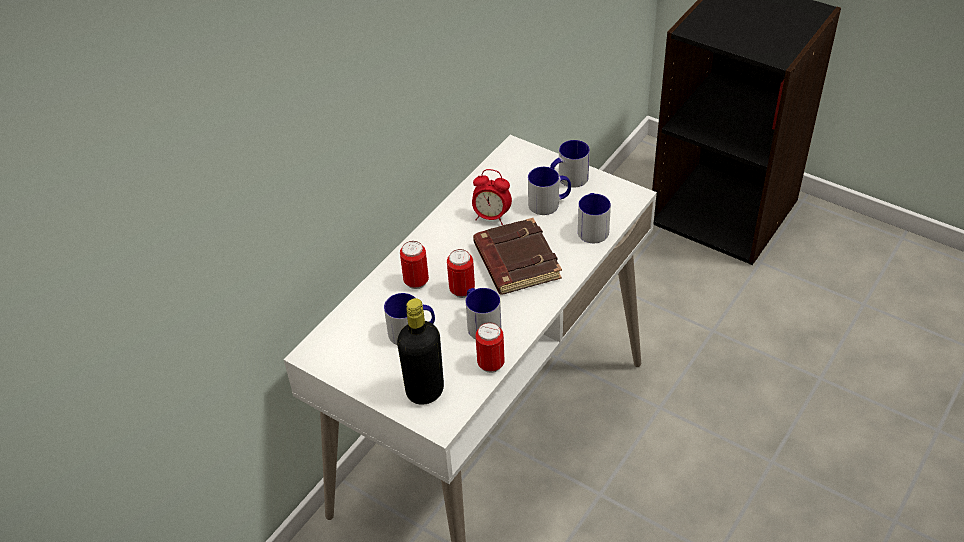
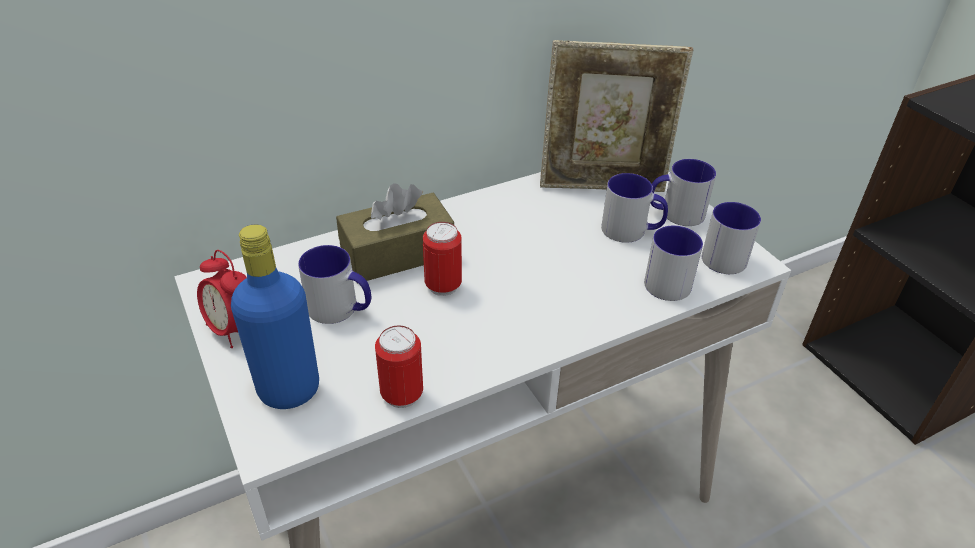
camera: 25 degrees right, 5 degrees down
(416, 282) = (397, 254): can -> brown tissue box
(425, 391) = (289, 390): black bottle -> blue bottle
(481, 323) = (433, 336): mug -> mug (722, 253)
(491, 217) = (546, 219): alarm clock -> alarm clock (232, 330)
(510, 177) = (602, 186): none -> picture frame
(515, 261) = (537, 279): brown book -> none

